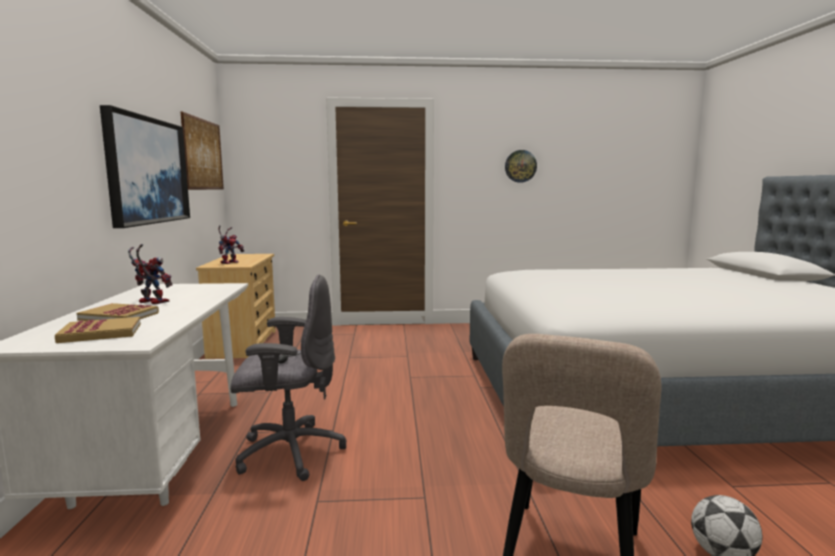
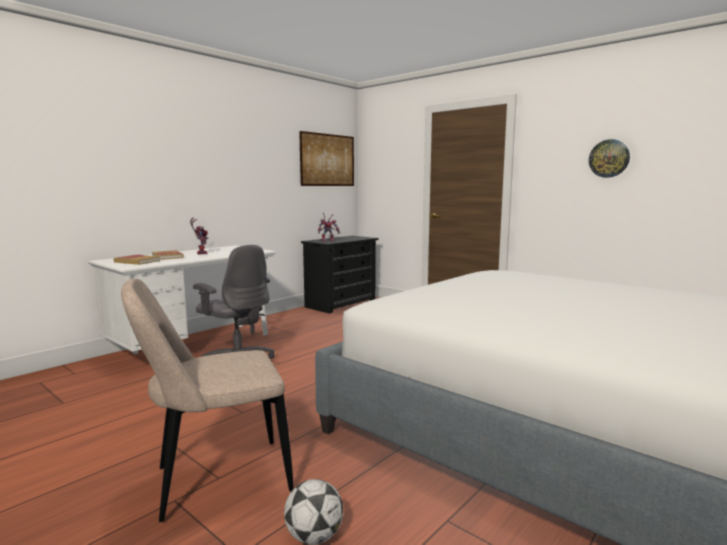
camera: 45 degrees right, 0 degrees up
(147, 171) = (253, 173): picture -> none
(243, 343) = (341, 304): beige dresser -> black dresser

